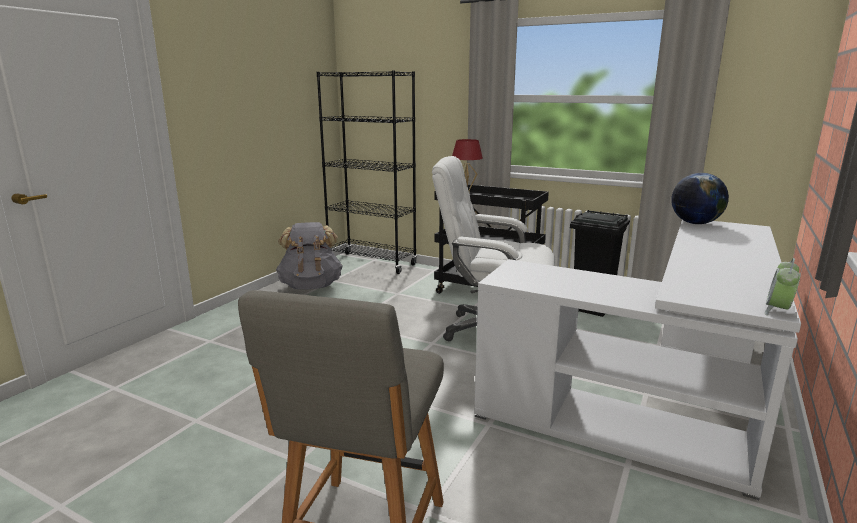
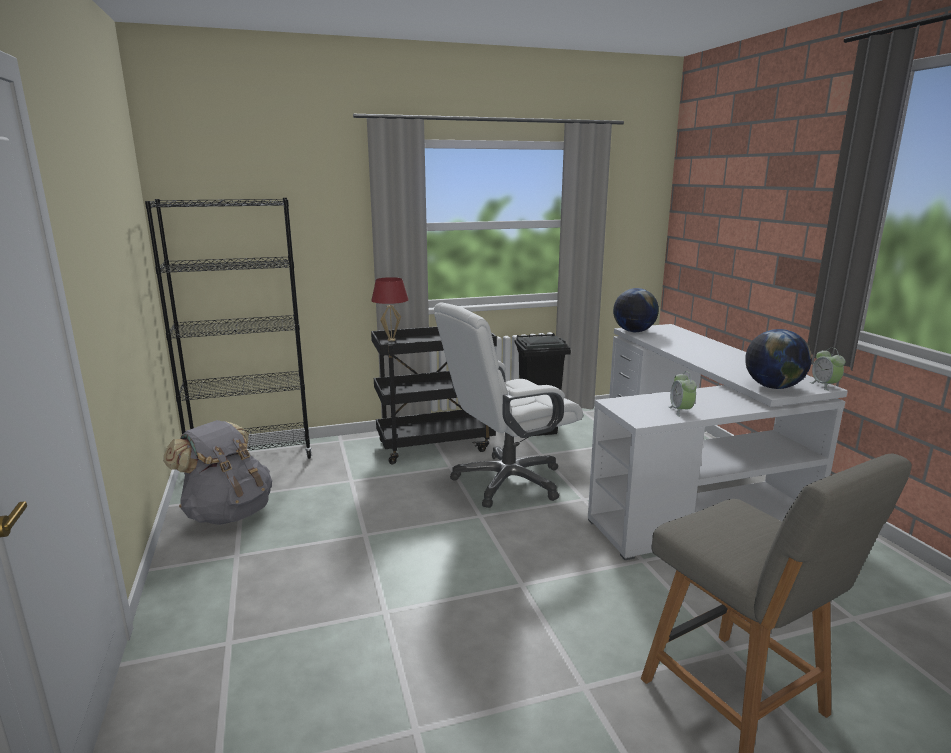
camera: 45 degrees left, 0 degrees up
(555, 285) = (681, 411): none -> alarm clock
(697, 292) = (773, 387): none -> globe

